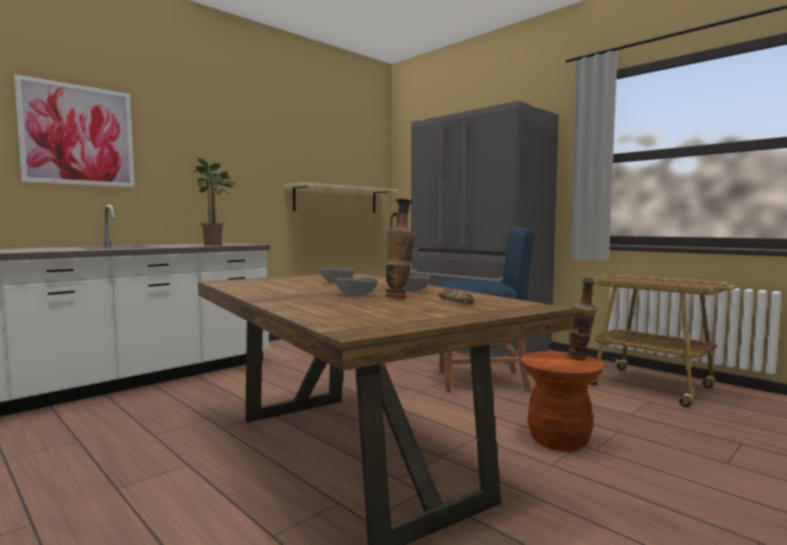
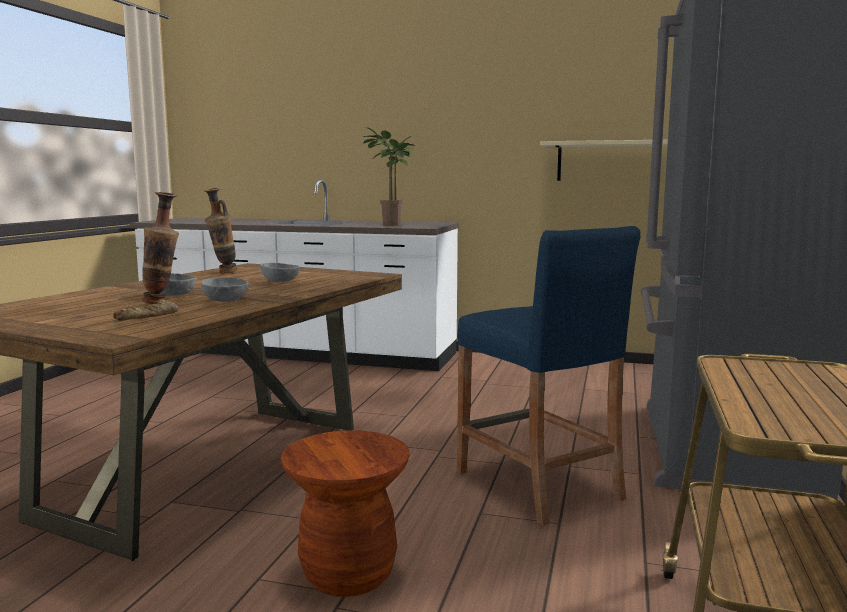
camera: 60 degrees right, 5 degrees up
(78, 135) = (314, 111): picture -> none
(580, 359) = (365, 462): vase -> vase (222, 273)

